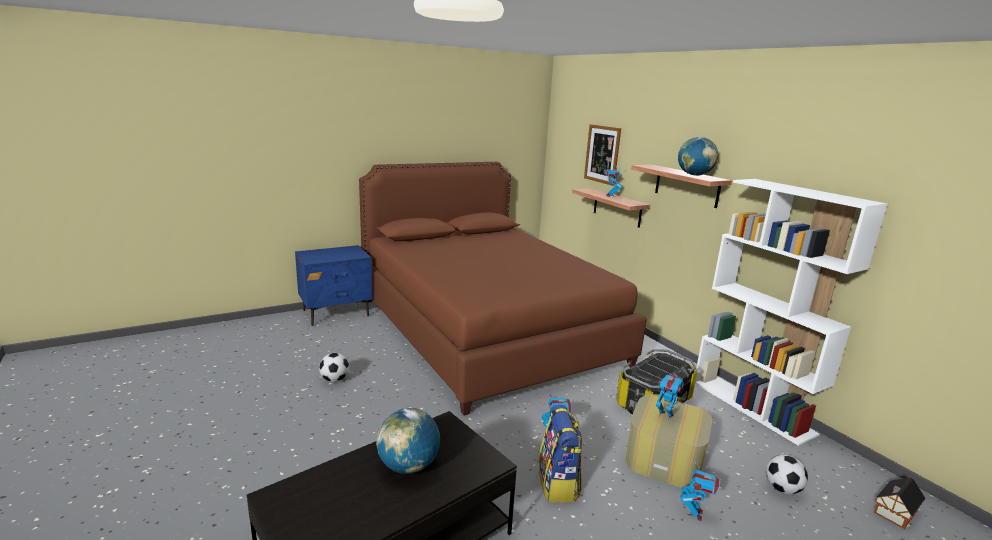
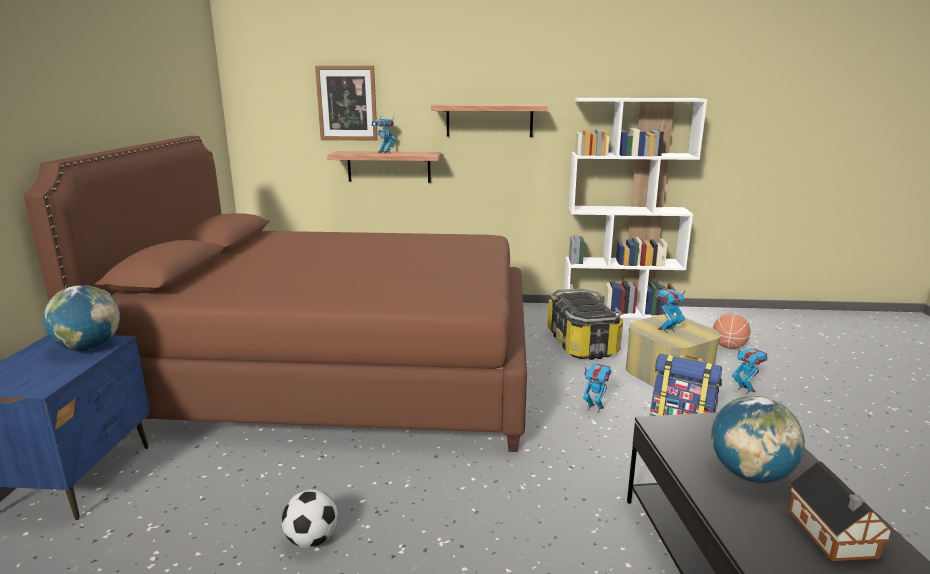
camera: 55 degrees left, 0 degrees up
(694, 175) = (512, 104): globe -> globe (89, 348)
(782, 489) = (728, 346): football -> basketball
(894, 512) = (766, 325): toy house -> toy house (833, 535)

